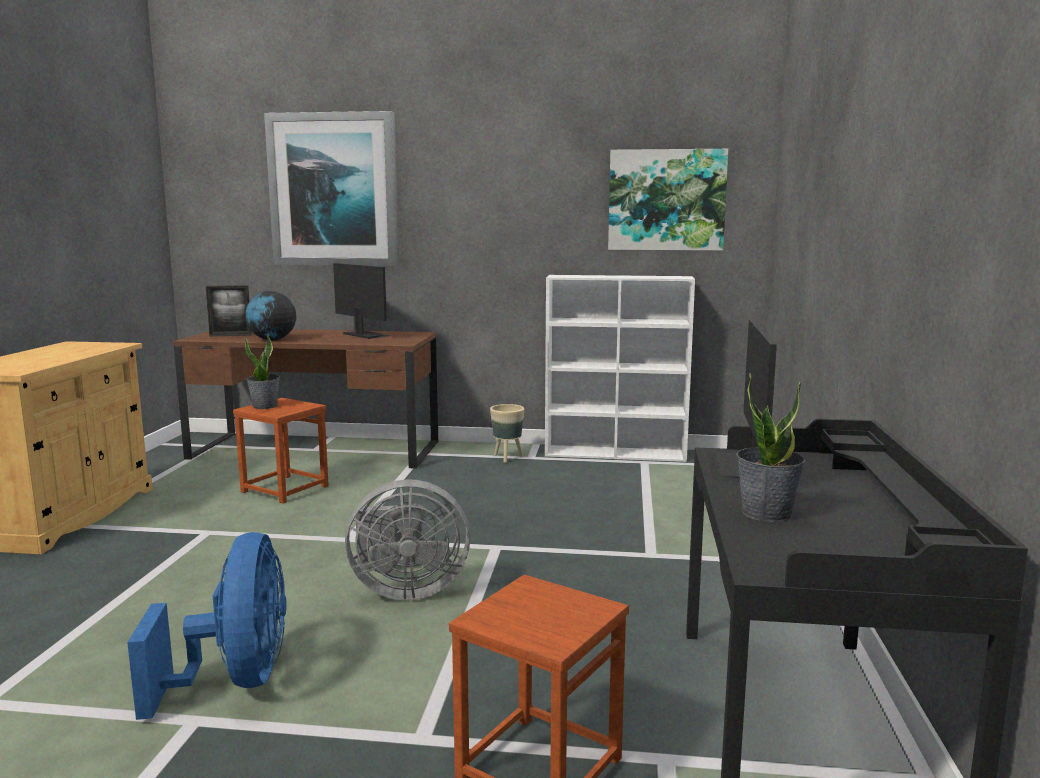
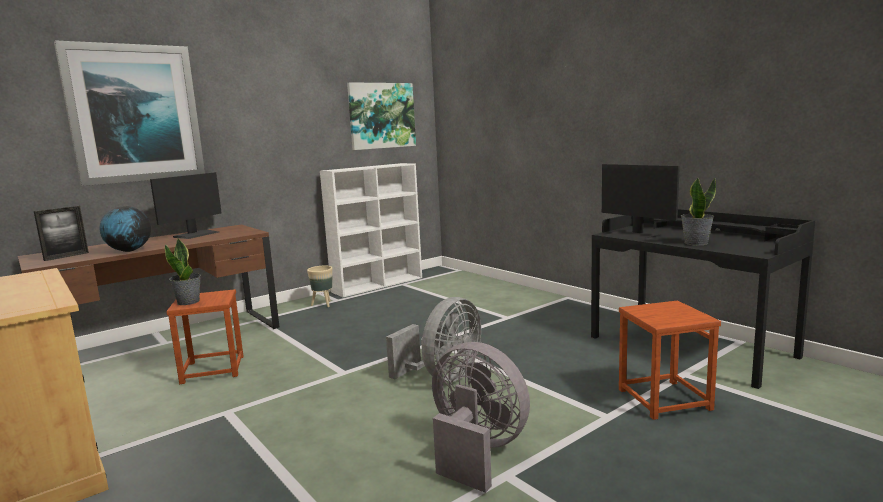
camera: 45 degrees left, 0 degrees up
(236, 680) = (476, 451): blue fan -> grey fan
(365, 335) = (196, 234): monitor -> monitor turned 120 degrees clockwise

